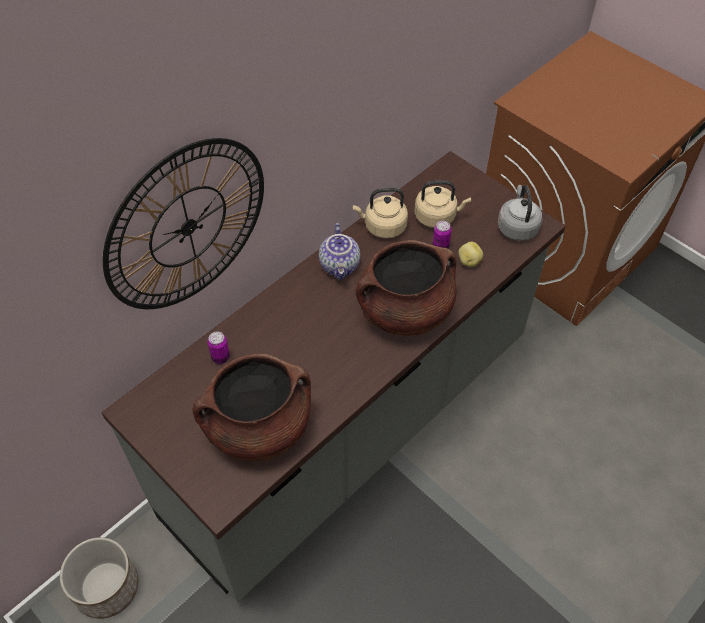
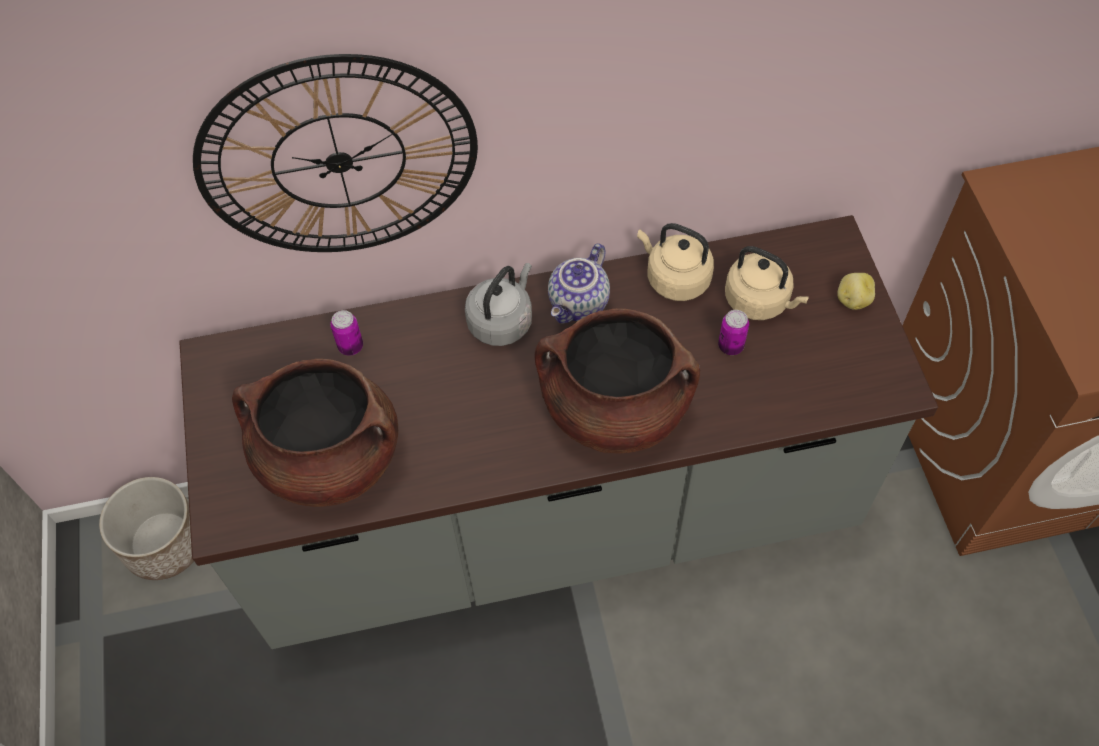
camera: 35 degrees right, 5 degrees up
(469, 261) = (754, 386): potato -> potato (852, 300)
(517, 227) = (862, 372): grey kettle -> grey kettle (502, 321)

